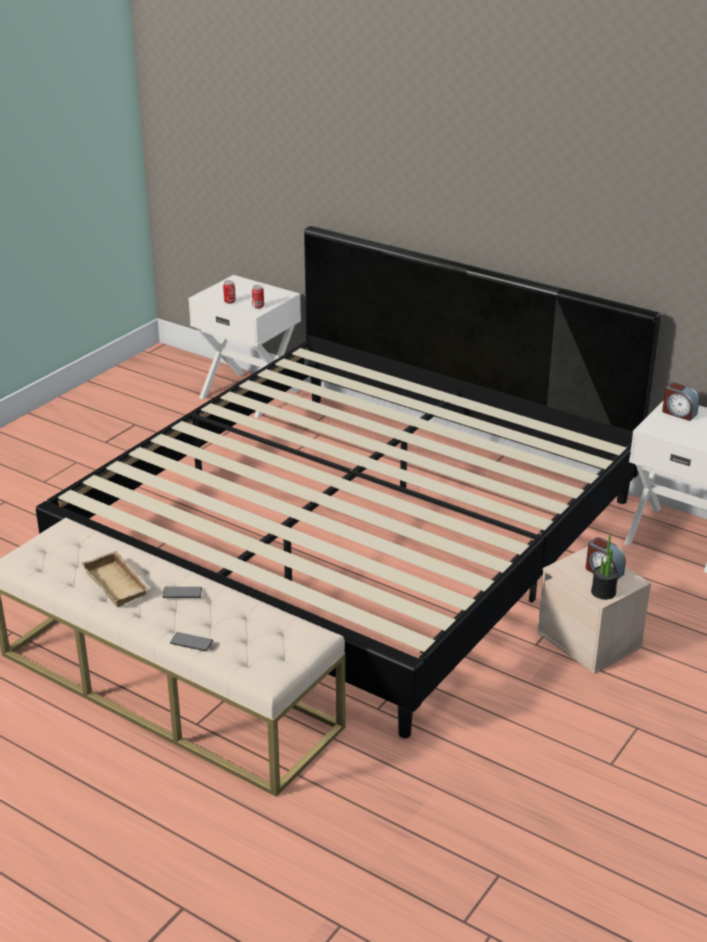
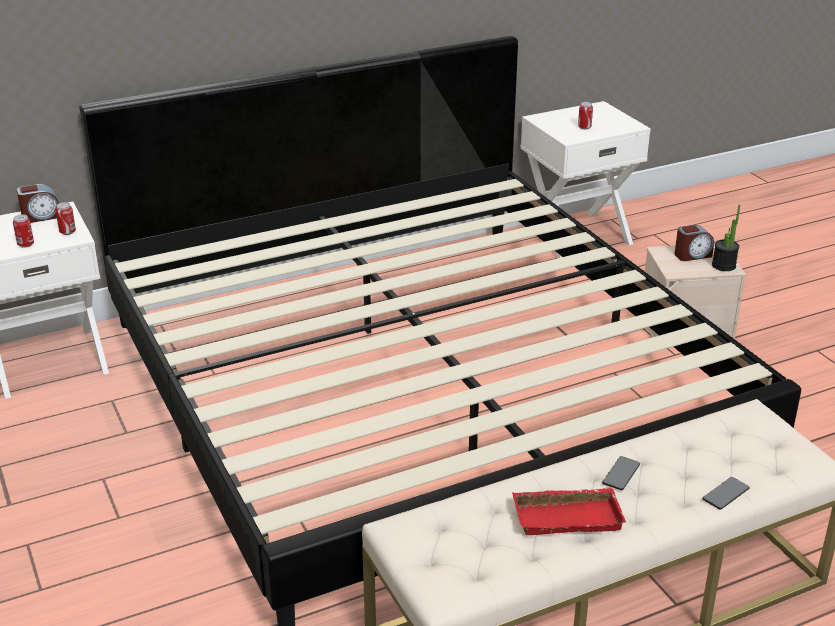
camera: 60 degrees left, 0 degrees up
(119, 583) = (568, 516): beige tray -> red tray
(678, 413) = (556, 121): alarm clock -> alarm clock (41, 217)
(685, 429) = (584, 127): none -> can

